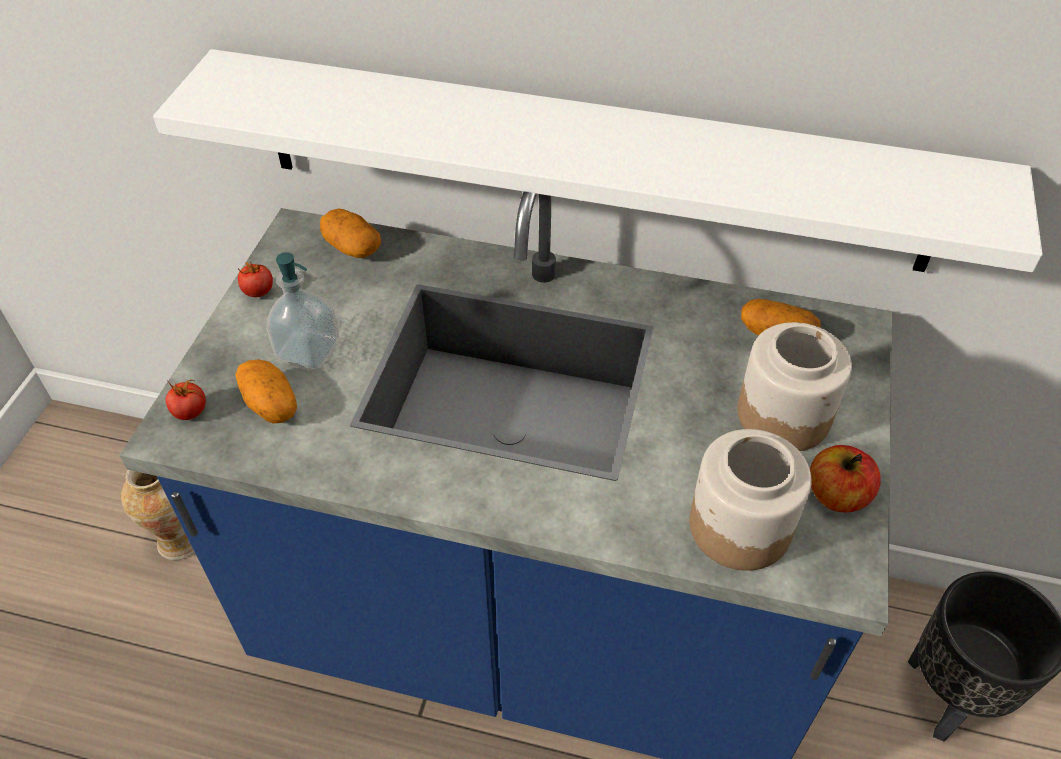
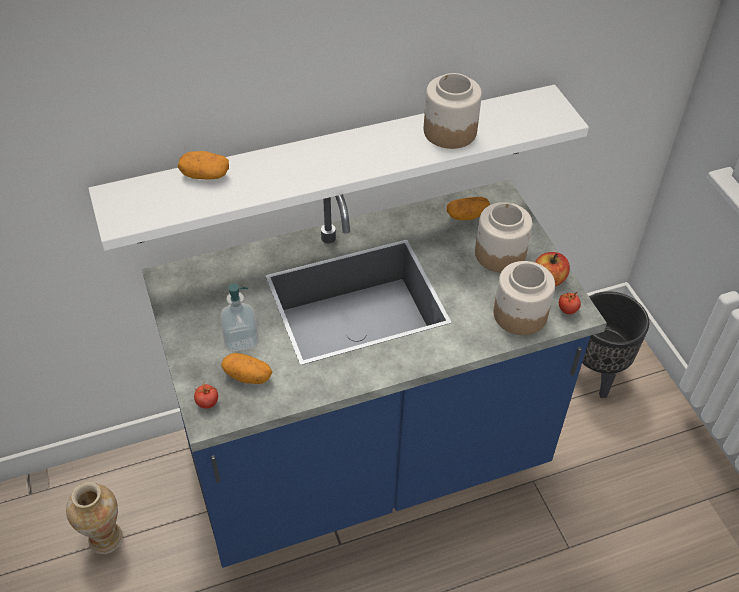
camera: 35 degrees left, 0 degrees up
(258, 291) = (179, 322): tomato -> tomato (567, 309)
(352, 247) = (209, 272): potato -> potato (205, 175)
(772, 166) = (449, 131): none -> jar

